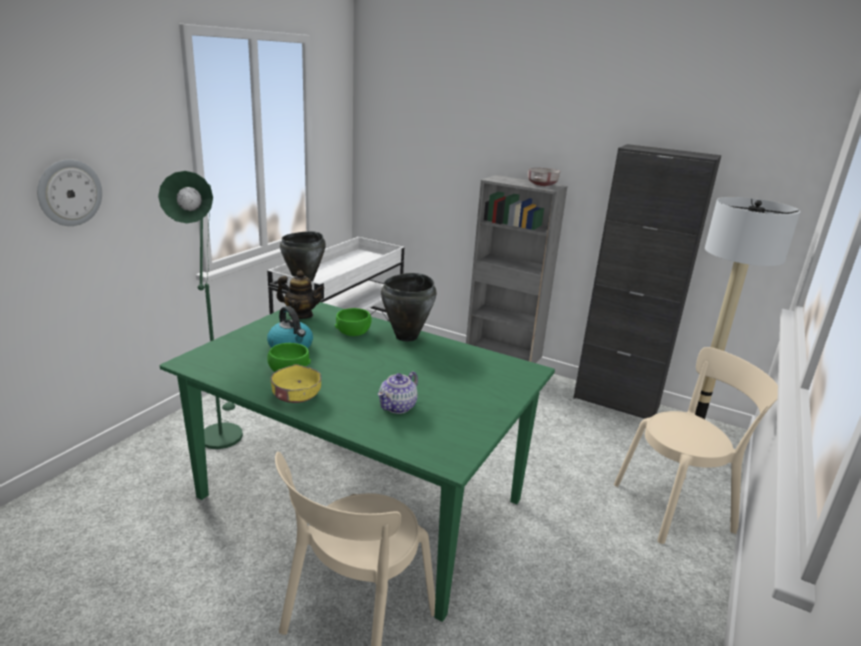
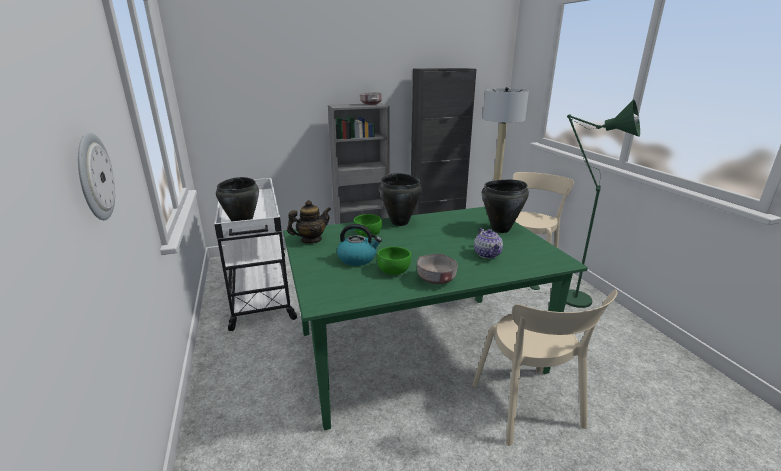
camera: 45 degrees left, 0 degrees up
(220, 432) = (256, 382): green floor lamp -> green floor lamp (568, 298)
(296, 397) = (436, 279): yellow bowl -> grey bowl
(485, 395) = (501, 229): none -> black cooking pot

